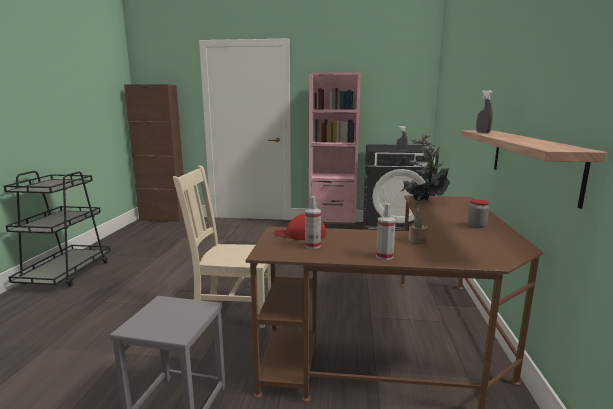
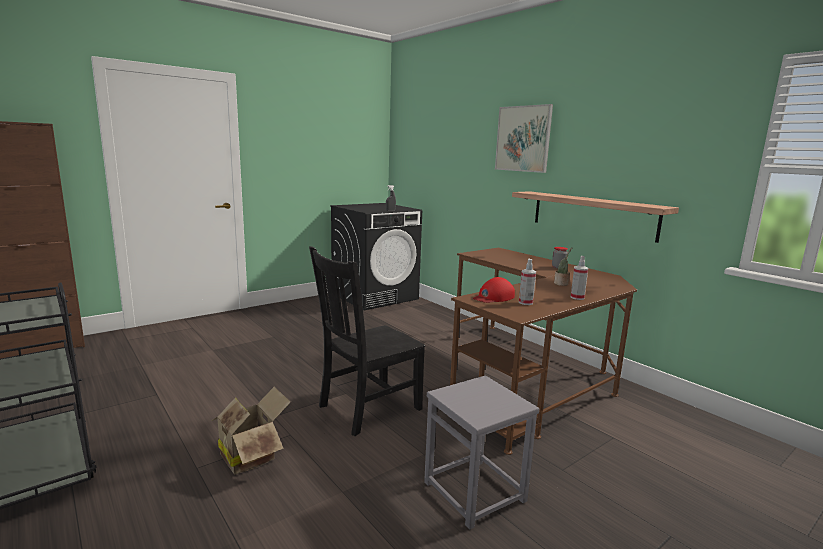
camera: 45 degrees left, 0 degrees up
(130, 307) = (251, 455): none -> cardboard box
(232, 310) = (367, 408): beige chair -> black chair
(332, 226) = (308, 304): pink bookcase -> none
(424, 202) = (486, 256): potted plant -> none
(483, 132) = (541, 194): grey spray bottle -> none
(496, 66) = (523, 139): none -> picture

